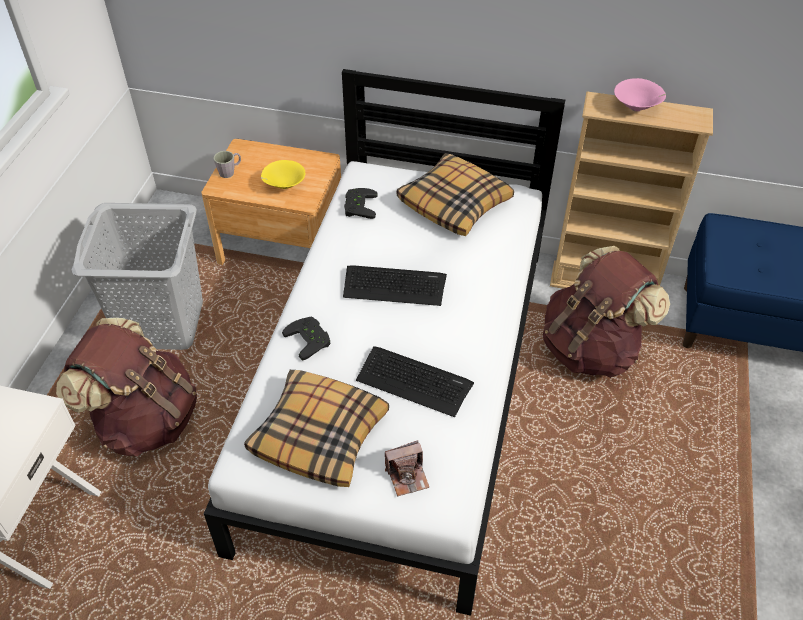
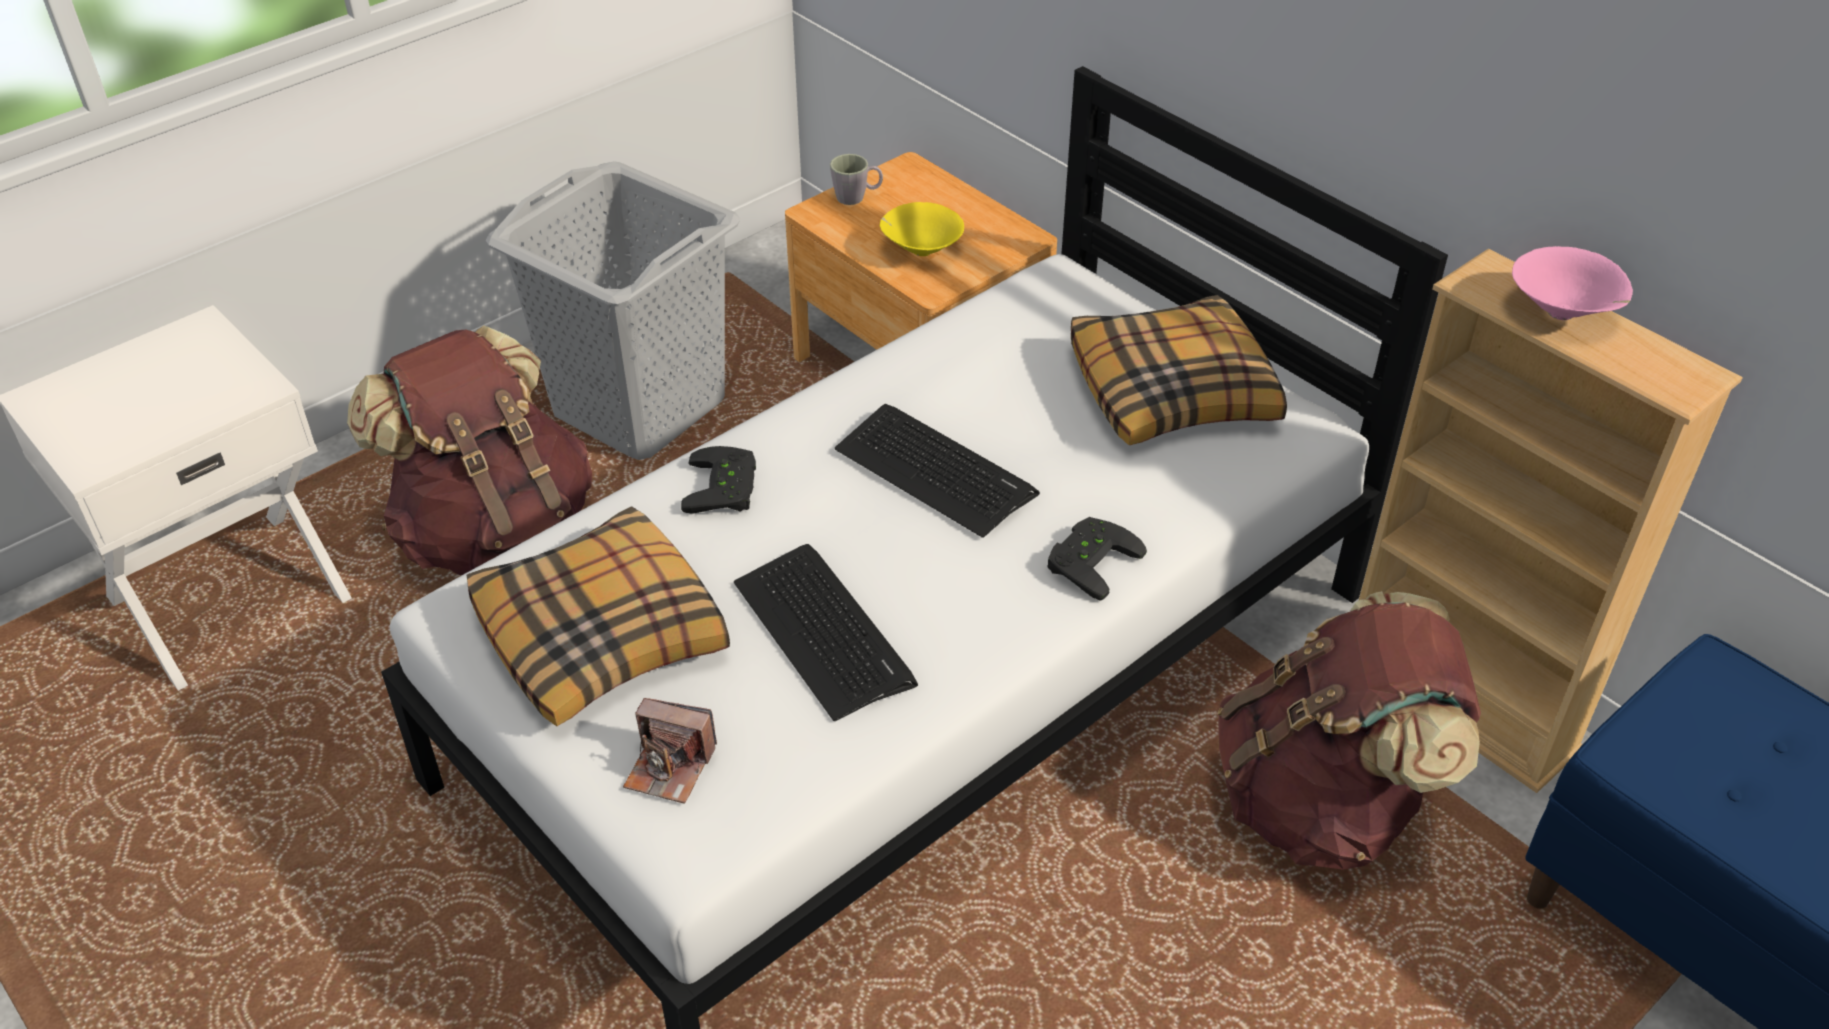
camera: 35 degrees right, 5 degrees down
(358, 206) = (999, 324): black game controller -> black game controller (1088, 560)

